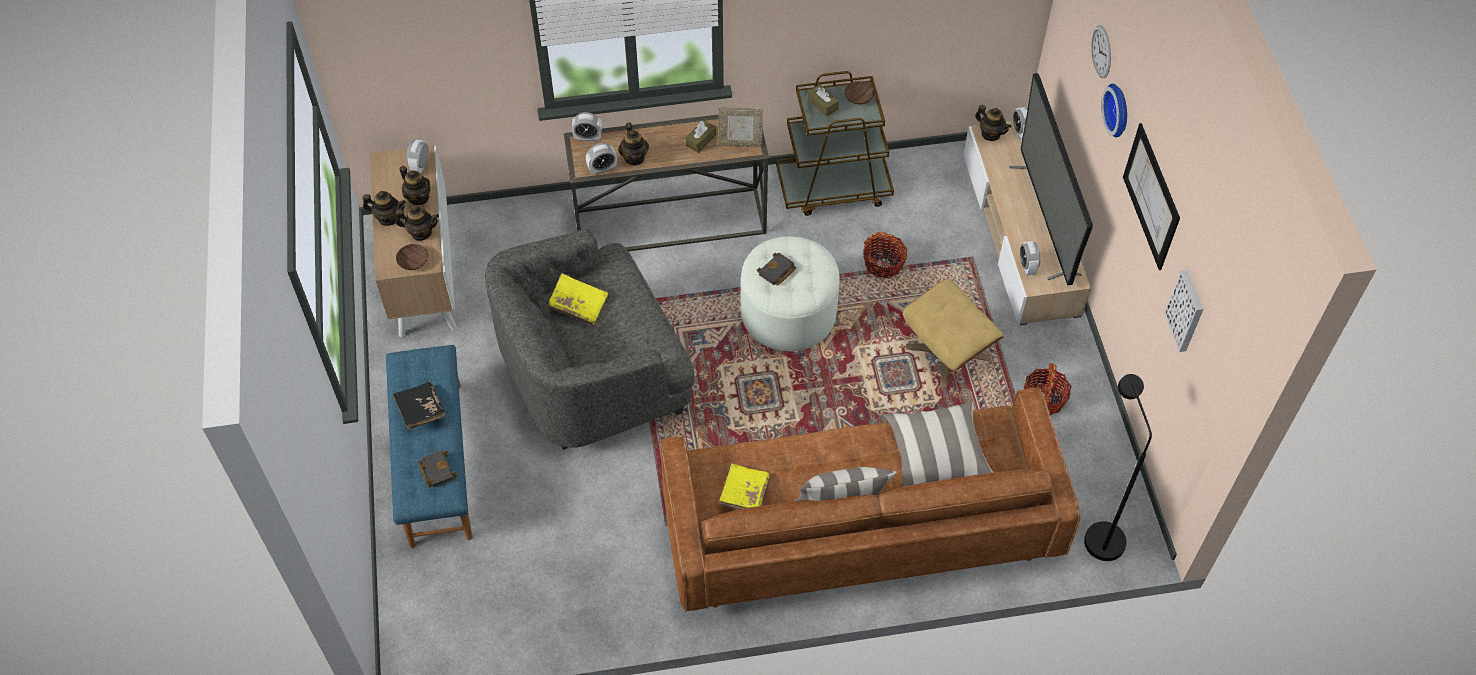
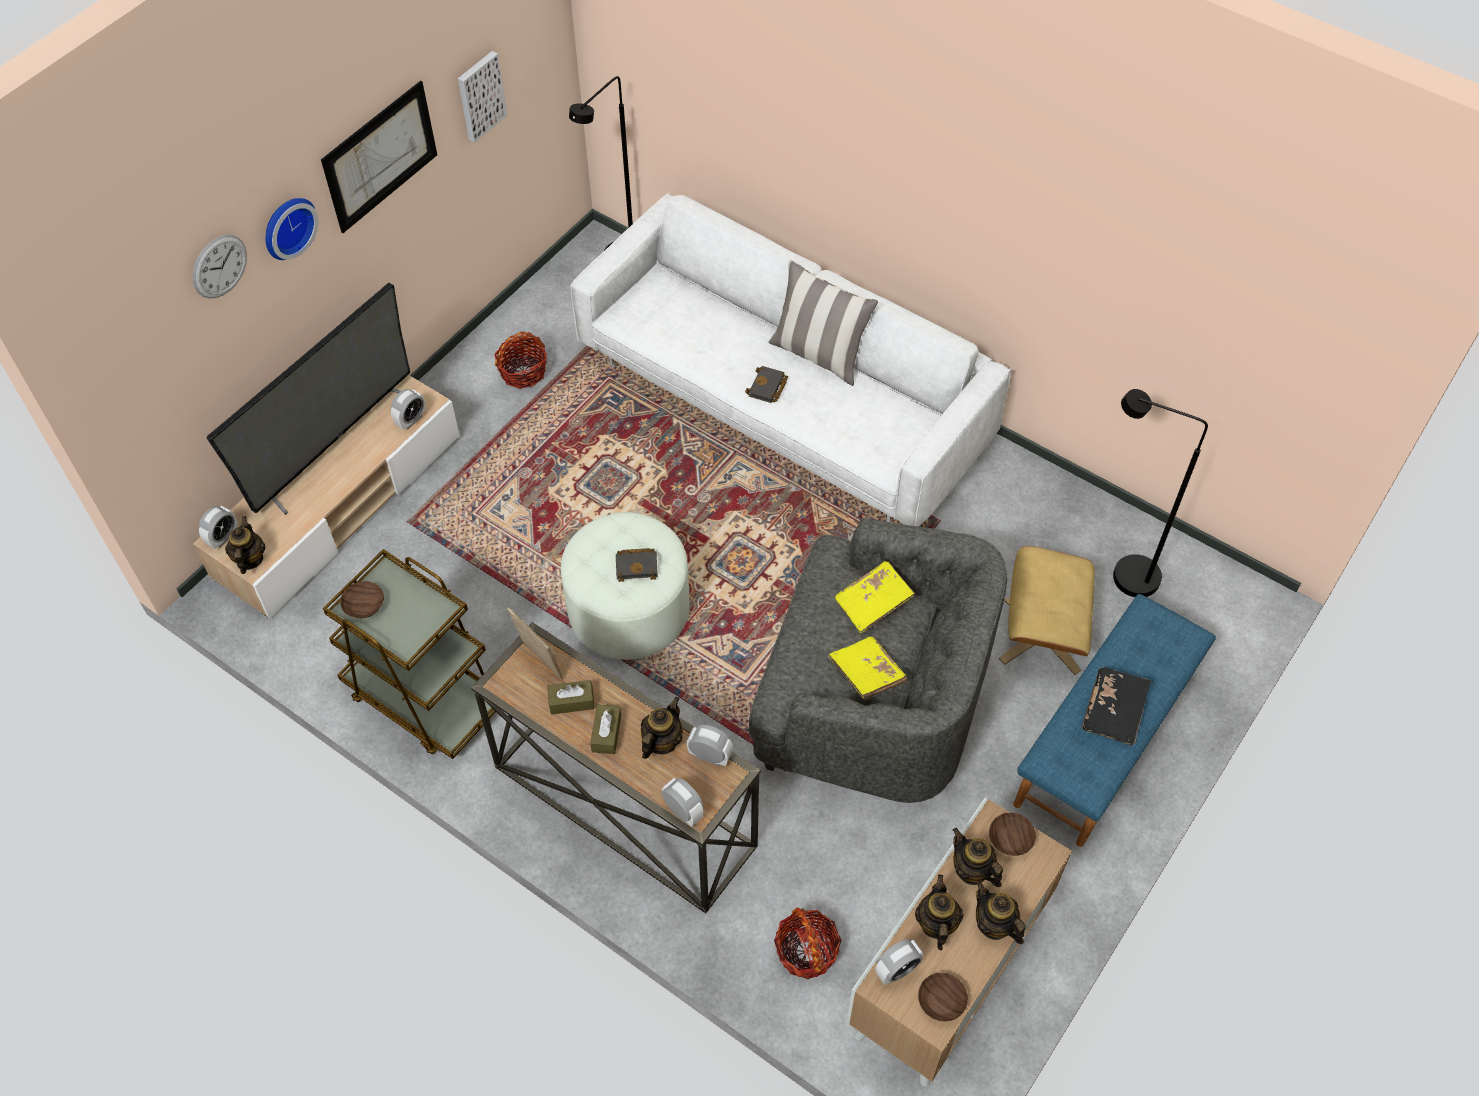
camera: 135 degrees left, 0 degrees up
(388, 170) = (940, 1000): none -> brown bowl
(436, 470) = (1143, 640): black book -> black book (767, 388)
(510, 588) = (1122, 574): none -> black floor lamp
(744, 494) = (883, 419): yellow book -> yellow book (873, 603)
(822, 104) = (407, 628): brown tissue box -> brown tissue box (606, 733)
(860, 526) = (783, 401): brown sofa -> white sofa
(883, 263) = (487, 582): basket -> basket (806, 951)
(936, 454) = (696, 333): pillow -> none
(947, 352) = (543, 464): beige ottoman -> beige ottoman (1041, 635)

